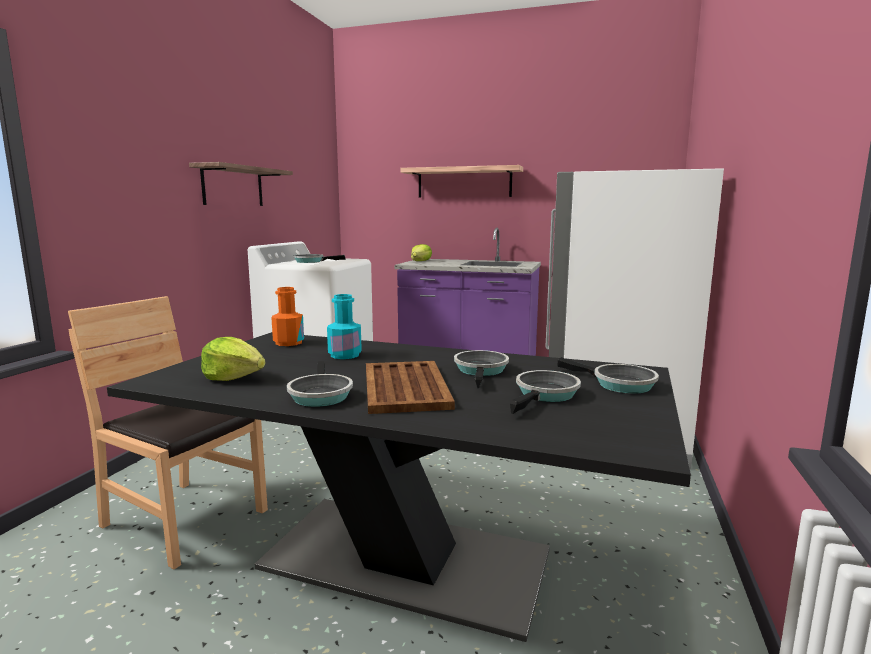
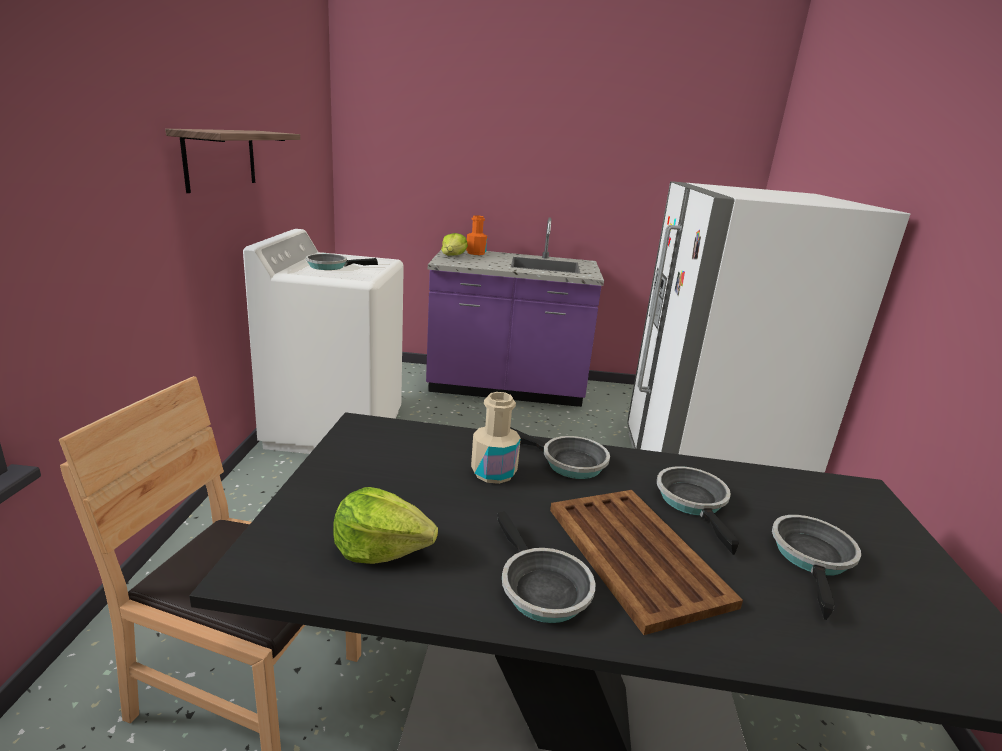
camera: 15 degrees left, 10 degrees up
(288, 343) = (391, 442): orange bottle -> orange bottle (476, 253)
(345, 355) = (493, 472): turquoise bottle -> beige bottle
(464, 182) = (508, 153): shelf -> none
(618, 384) = (866, 524): frying pan -> frying pan (568, 463)

